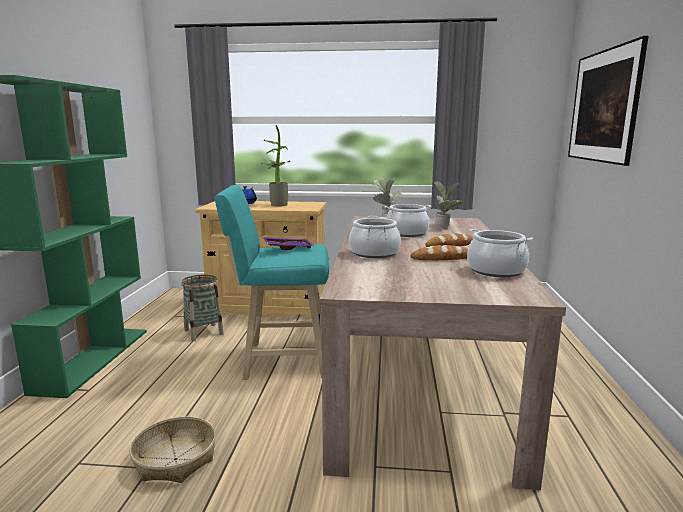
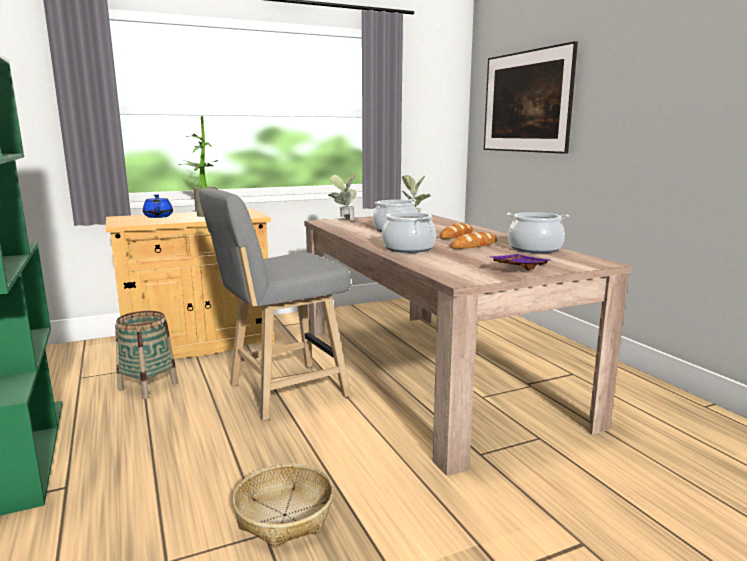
camera: 30 degrees left, 0 degrees up
(281, 360) = (281, 392): turquoise stool -> grey stool
(288, 248) = (284, 258): purple tray -> purple tray (518, 268)

